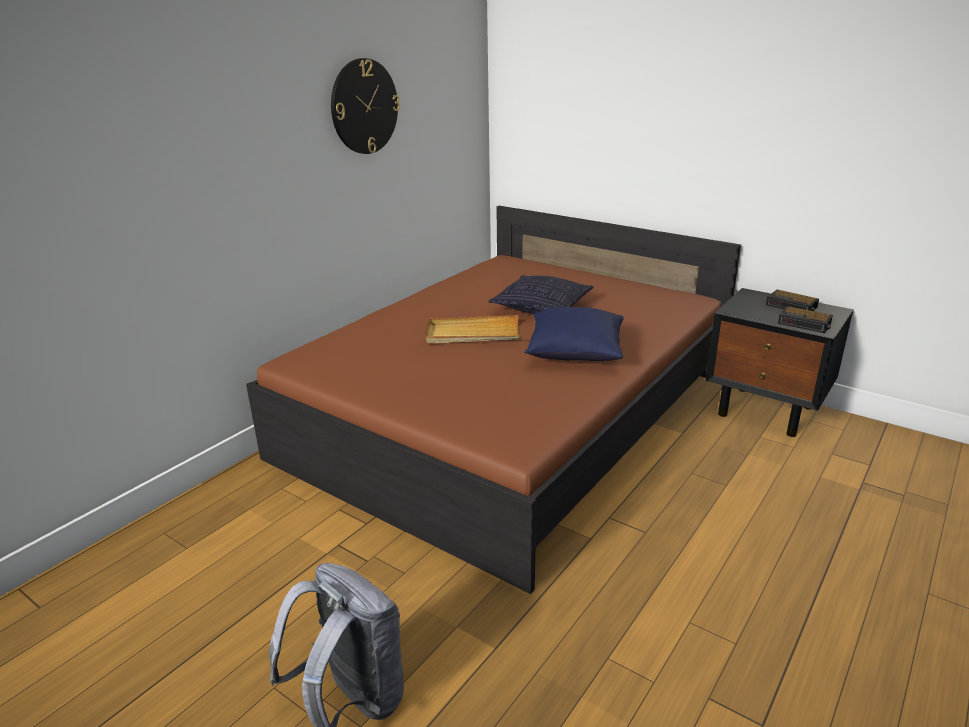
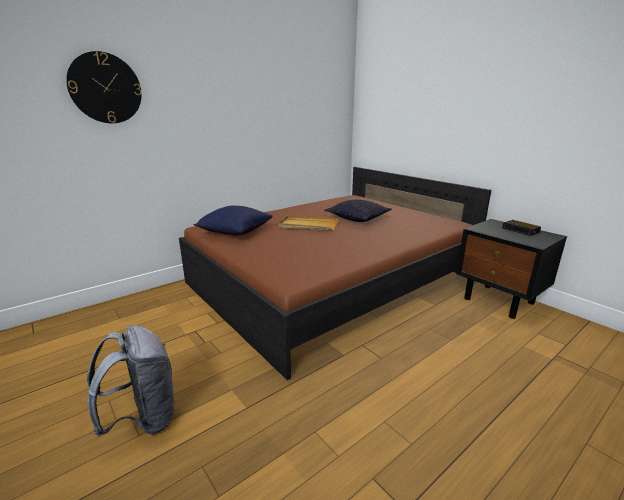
camera: 15 degrees right, 5 degrees down
(364, 107) = (269, 96): wall clock -> wall clock (105, 88)
(574, 352) = (361, 240): blue pillow -> blue pillow (235, 232)
(805, 324) = (525, 240): alarm clock -> none

